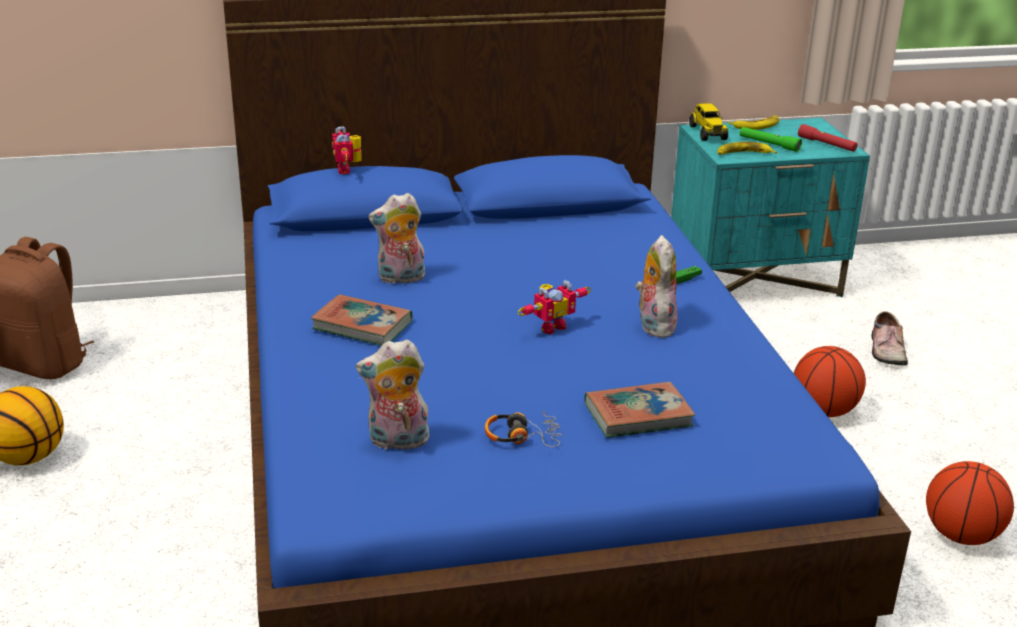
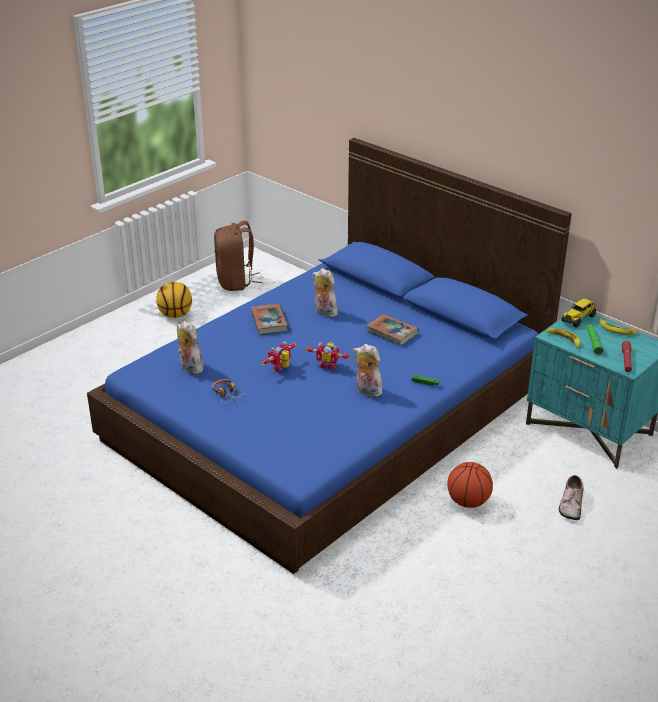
camera: 55 degrees right, 5 degrees up
(348, 169) = (375, 249): toy robot -> toy robot (281, 368)
(638, 415) = (278, 416): book -> book (392, 332)
(653, 325) = (366, 391): plush toy -> plush toy turned 105 degrees counterclockwise
(885, 350) = (570, 504): shoe -> shoe turned 45 degrees counterclockwise
(960, 535) = (401, 583): basketball -> none

